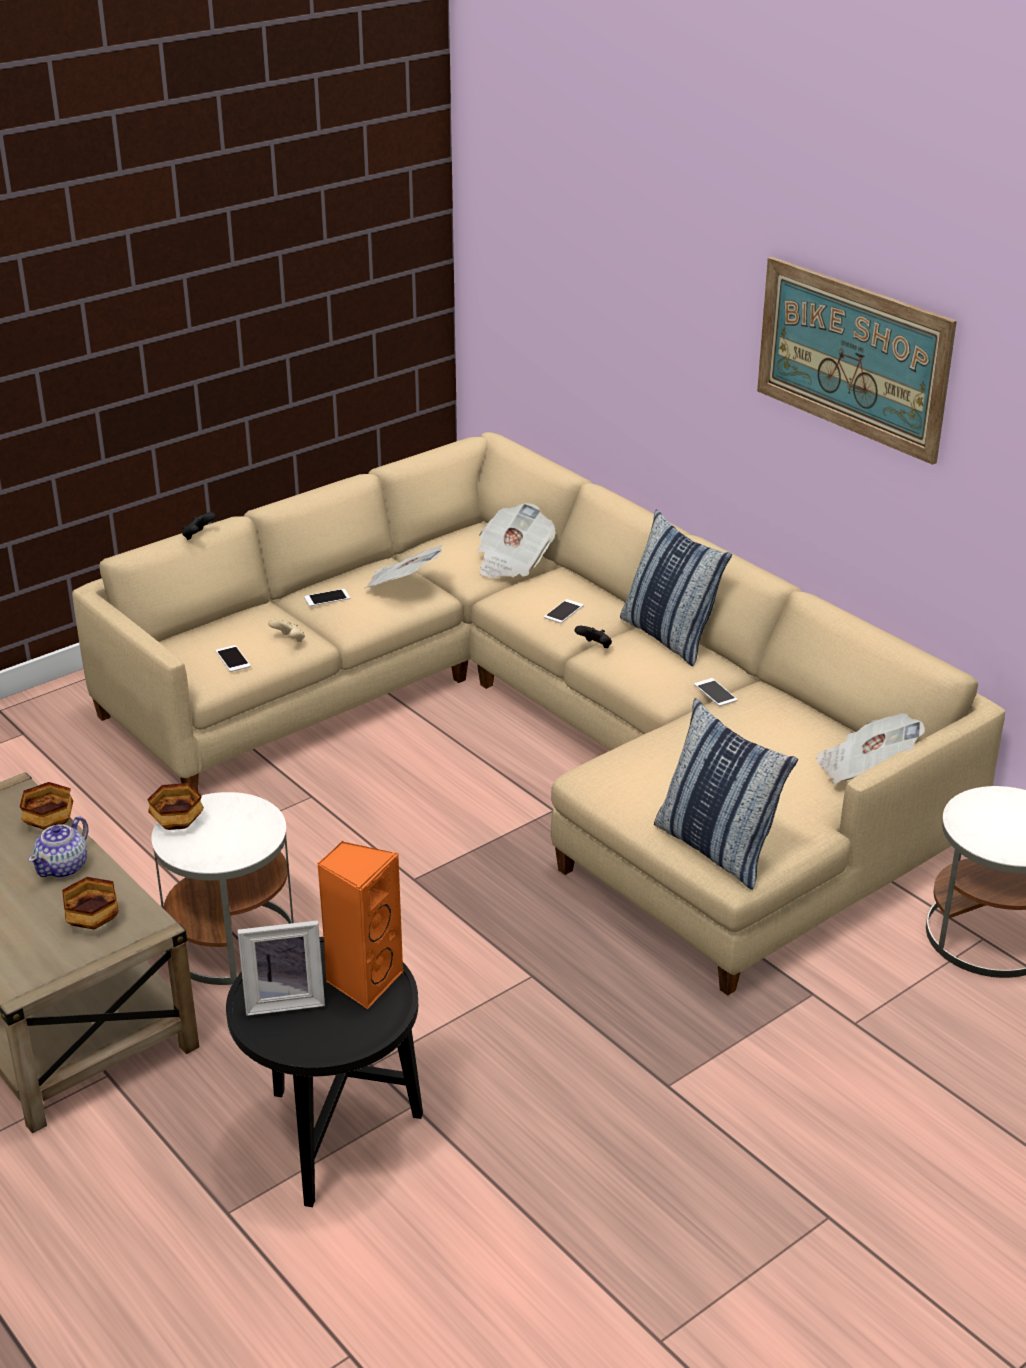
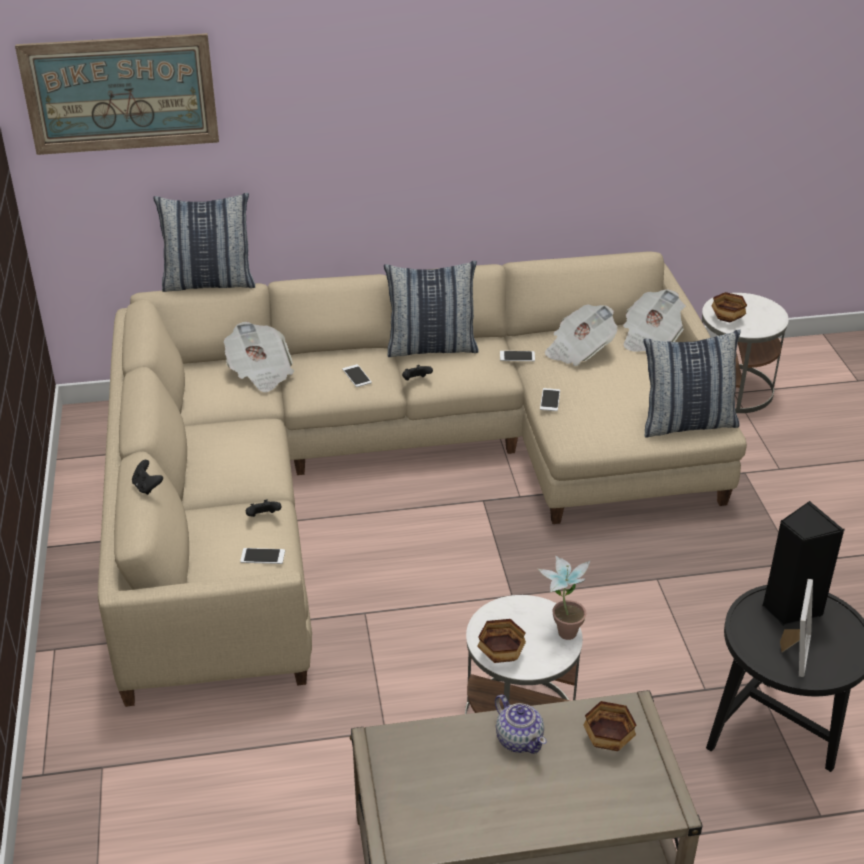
camera: 60 degrees left, 5 degrees up
(50, 823) = (446, 731): bowl -> bowl (726, 318)
(244, 850) = (562, 628): none -> potted plant
(289, 640) = (263, 517): beige game controller -> black game controller
(327, 598) = (217, 476): phone -> phone (550, 400)
(363, 980) = (789, 608): orange speaker -> black speaker
(403, 586) = (241, 433): newspaper -> newspaper (578, 350)
(550, 456) = (209, 283): none -> pillow
(852, 357) = (502, 85): picture -> picture (120, 94)

